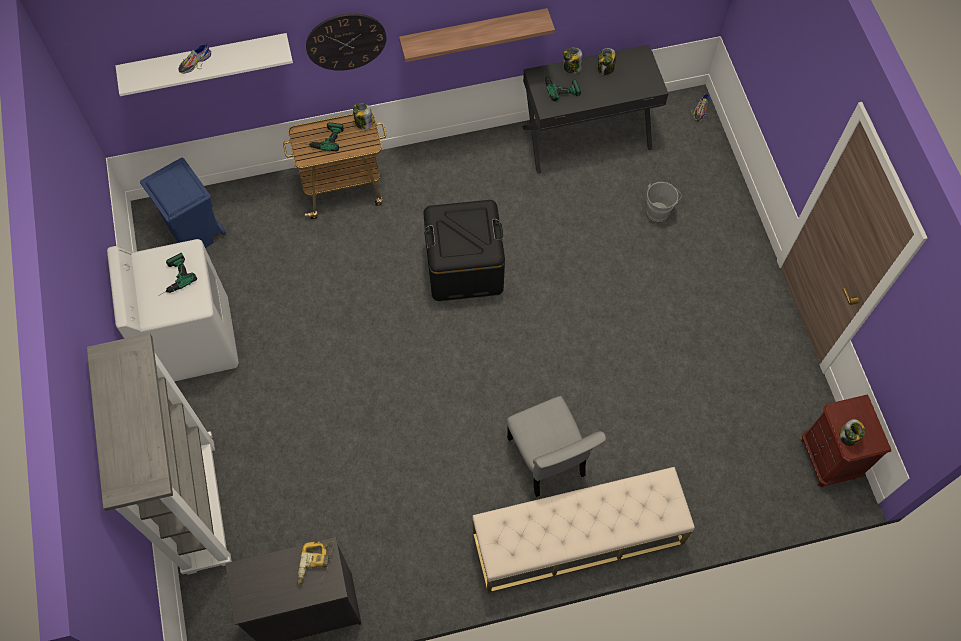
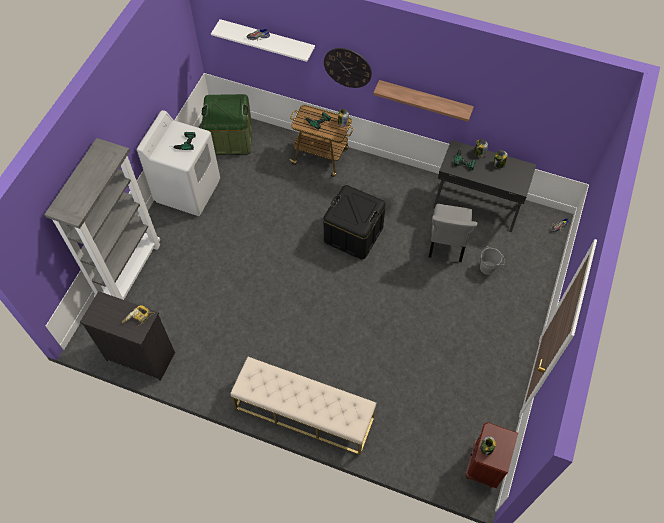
camera: 35 degrees right, 5 degrees down
(195, 232) = (230, 138): blue trash can -> green storage box
(547, 460) = (319, 361): grey chair -> grey chair (446, 244)

